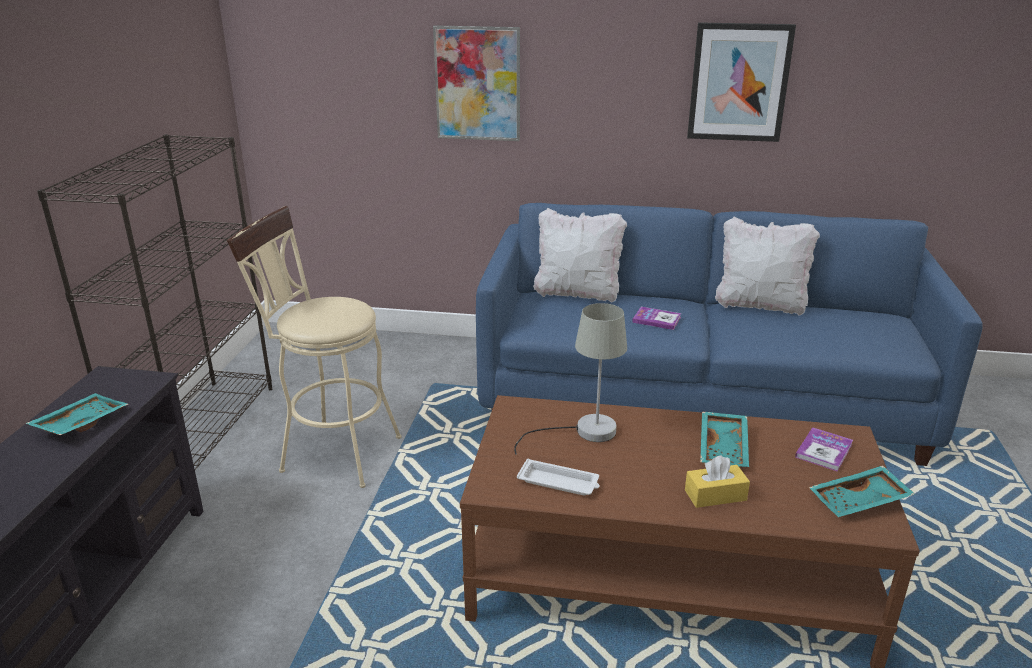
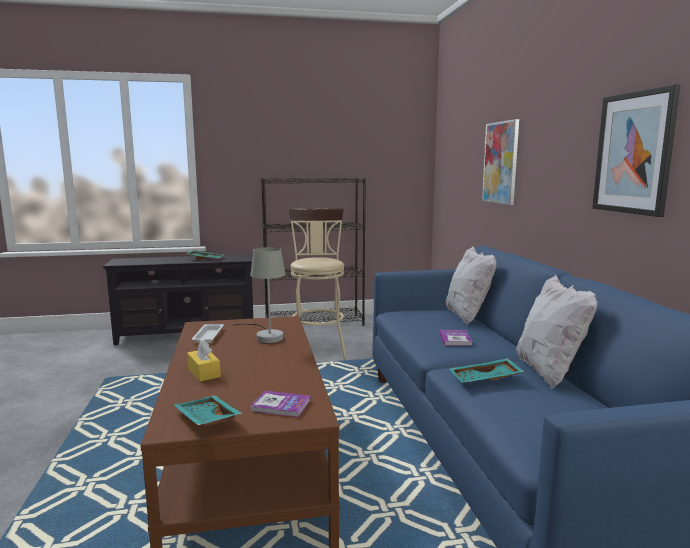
camera: 70 degrees right, 15 degrees down
(724, 448) = (266, 372): turquoise tray -> turquoise tray (485, 380)

